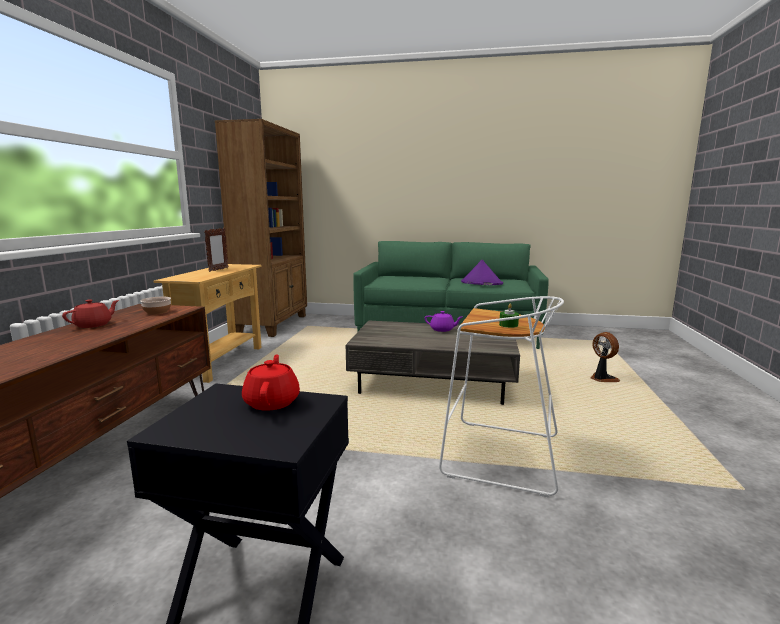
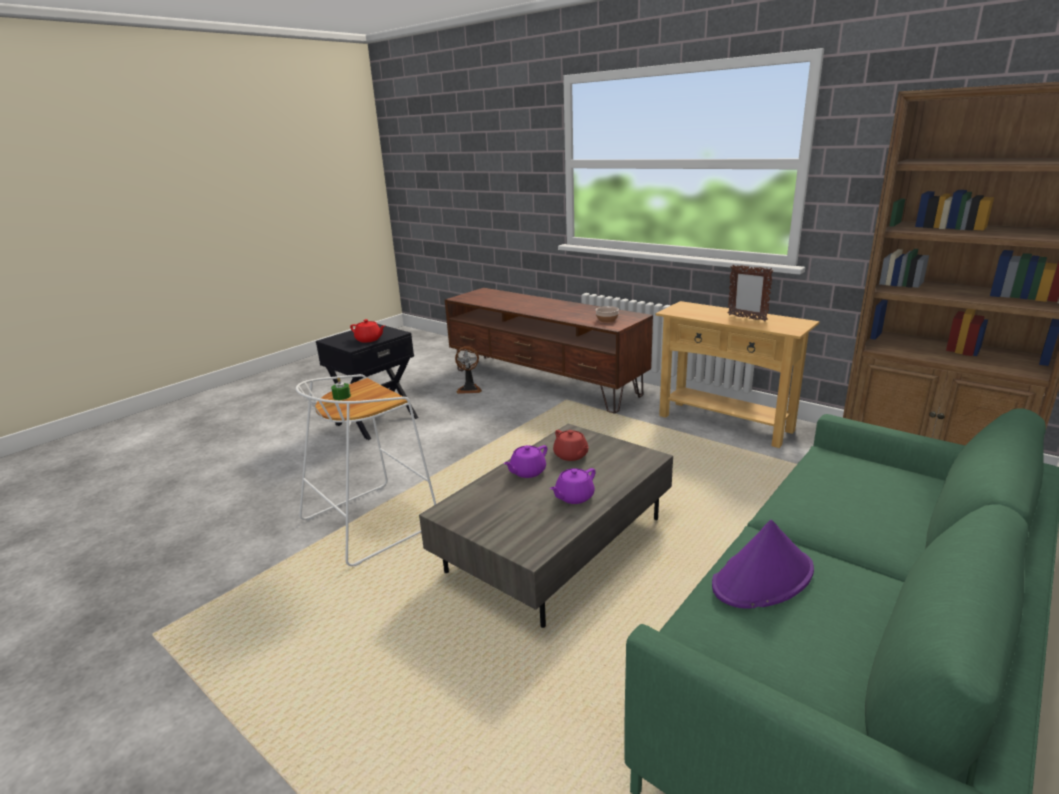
camera: 120 degrees right, 10 degrees up
(94, 325) = (580, 309): red teapot -> red teapot (571, 455)
(431, 342) = (527, 472): none -> purple teapot
(602, 378) = (404, 761): fan -> fan (469, 389)

